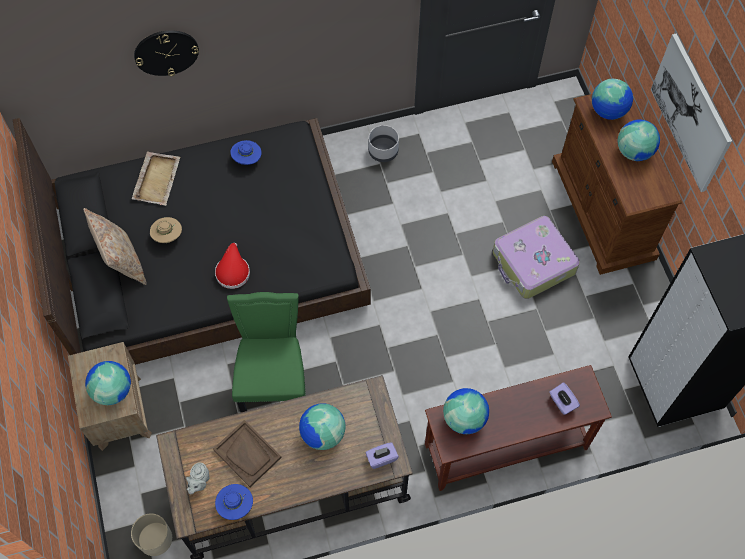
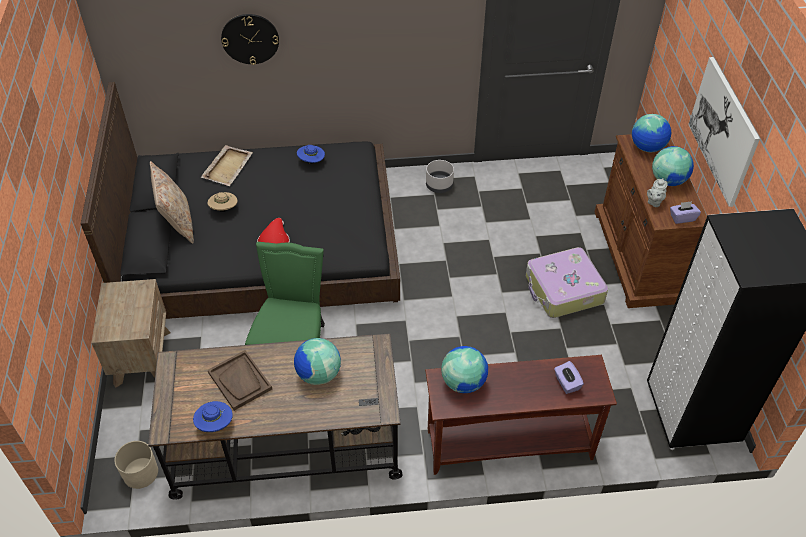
camera: 10 degrees right, 15 degrees down
(112, 390) = (132, 316): globe -> none
(199, 482) = (186, 398): grey teapot -> grey teapot (654, 202)
(381, 458) = (371, 404): purple tissue box -> purple tissue box (682, 218)

